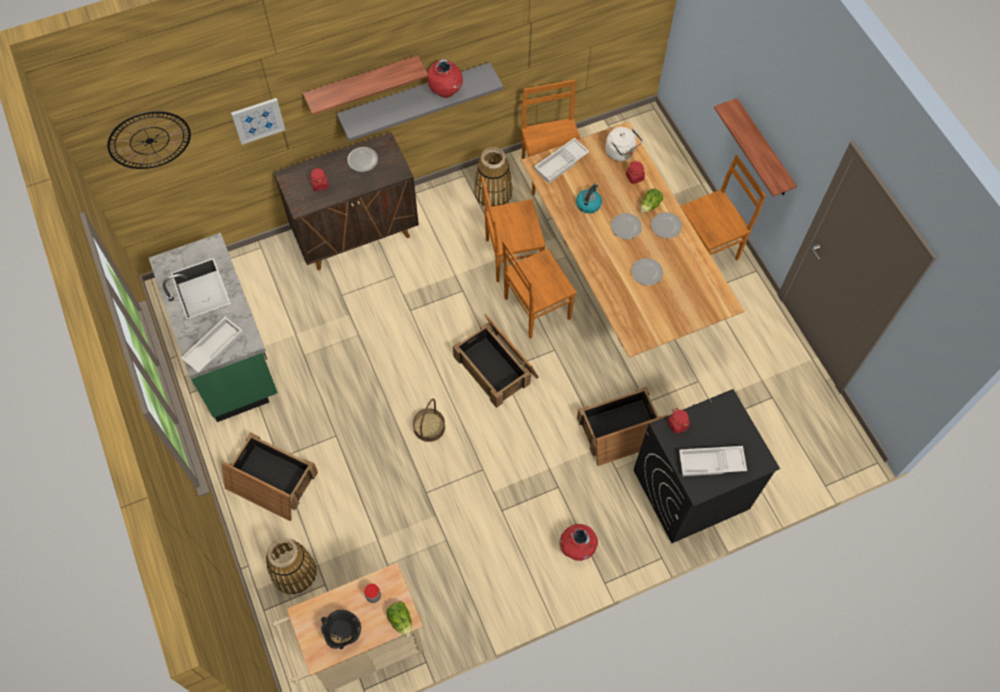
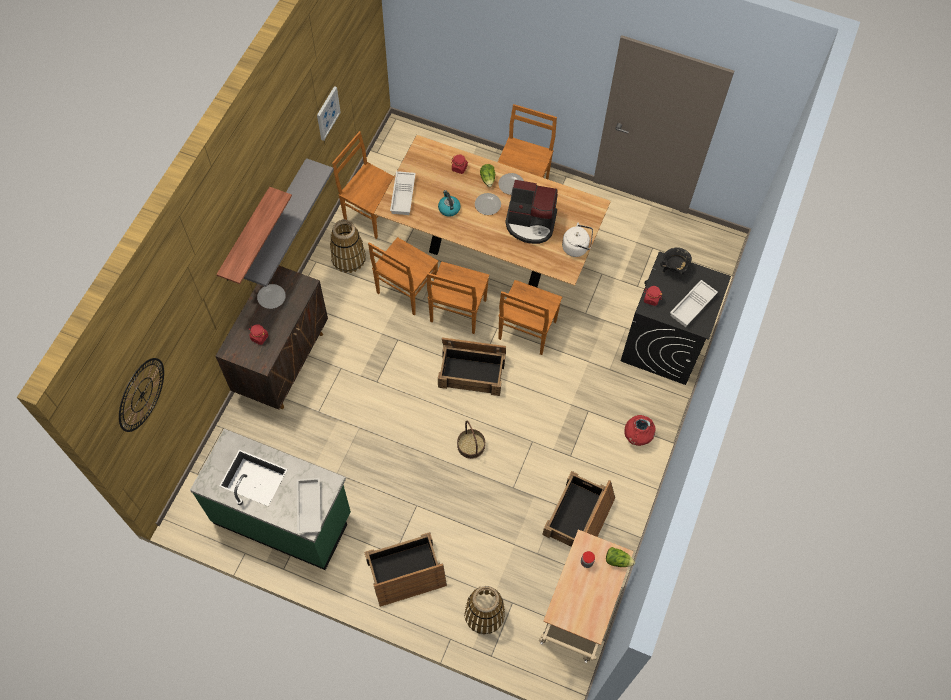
camera: 45 degrees left, 0 degrees up
(258, 120) = (197, 320): picture -> picture (327, 113)
(343, 634) = (594, 601): black cooking pot -> black cooking pot (673, 269)
(446, 92) = (298, 201): red vase -> none
(576, 374) = (526, 331): none -> brown chair
(620, 431) = (589, 344): crate -> crate (579, 517)
(621, 153) = (434, 158): white kettle -> white kettle (577, 247)
(647, 272) = (530, 223): plate -> coffee machine
(763, 150) = (532, 87): shelf -> none

